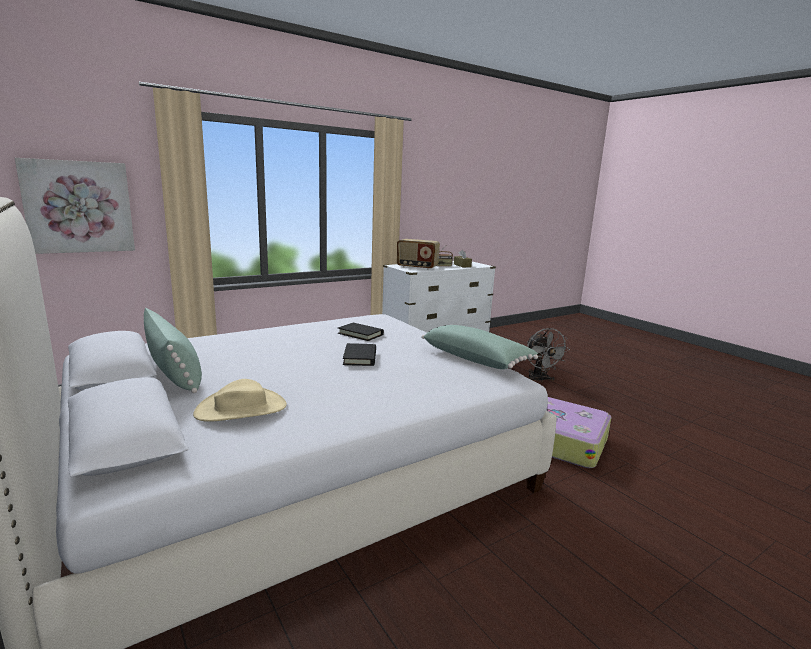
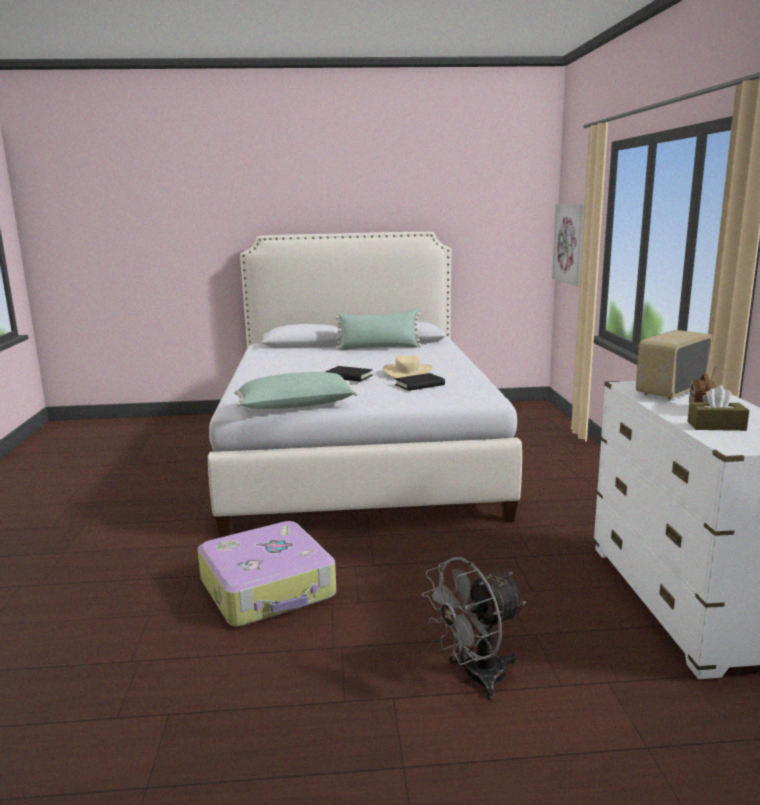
camera: 120 degrees right, 0 degrees up
(241, 409) = (303, 355): beige hat -> beige hat (407, 373)
(539, 380) = (475, 677): grey fan -> grey fan turned 45 degrees counterclockwise

